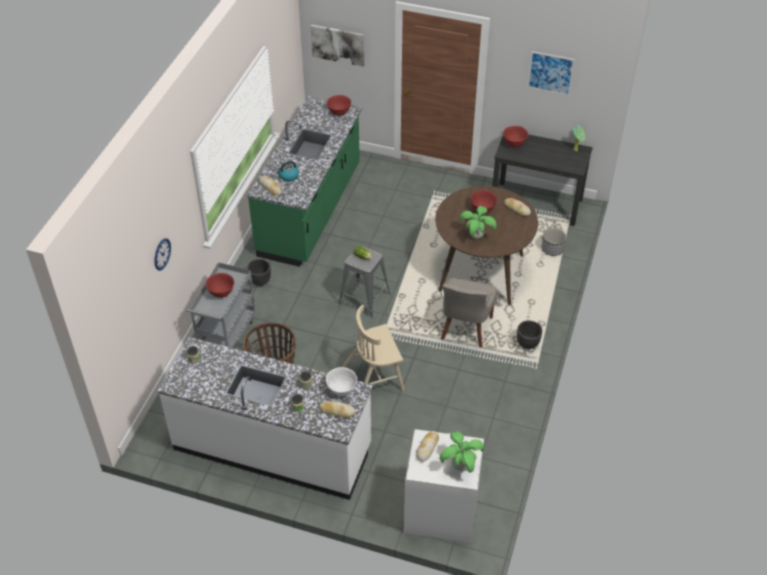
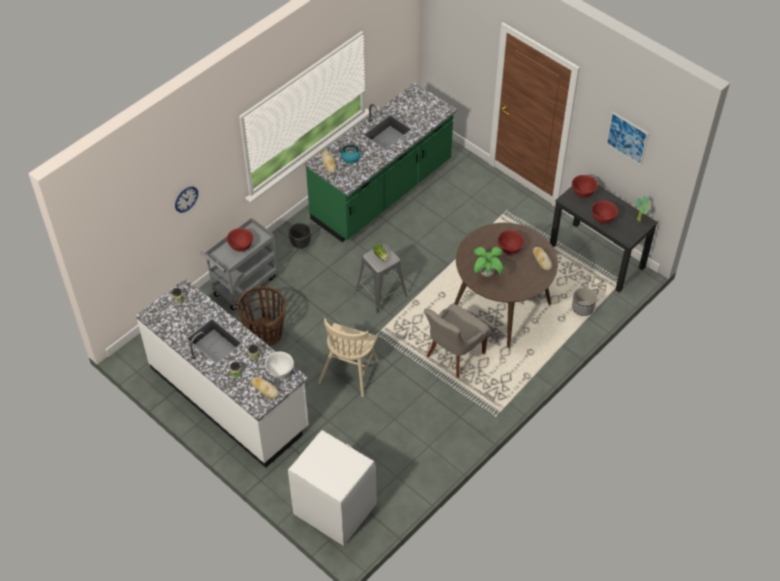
camera: 25 degrees right, 5 degrees up
(338, 44) = (451, 43): picture -> none
(339, 112) = (432, 108): red bowl -> red bowl (602, 219)
(376, 376) = (350, 369): beige chair -> beige chair turned 75 degrees counterclockwise
(427, 447) = (322, 450): bread -> none
(461, 466) = (339, 477): potted plant -> none
(527, 344) = (501, 391): black planter -> none

